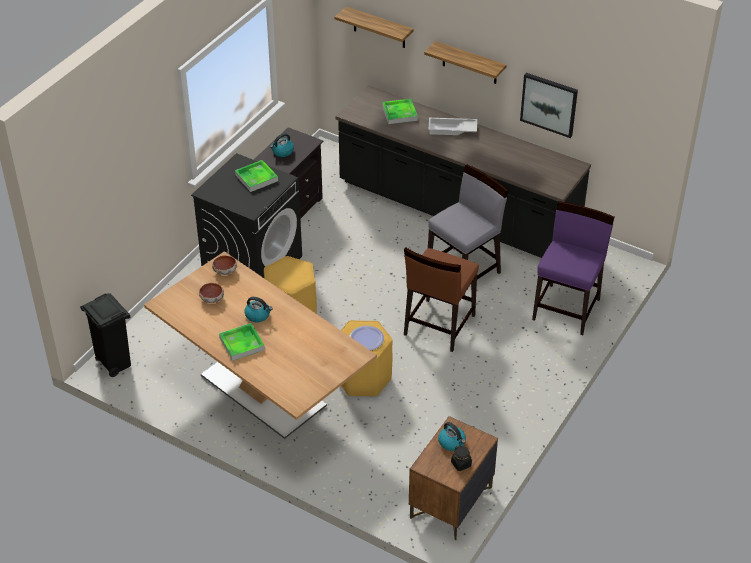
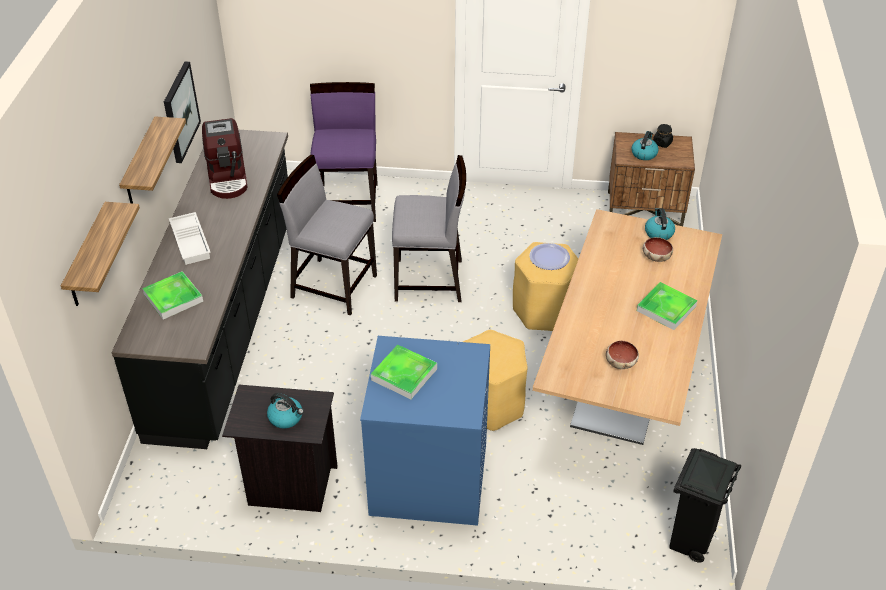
camera: 115 degrees left, 0 degrees up
(225, 270) = (566, 370): bowl -> bowl (655, 256)
(252, 265) = (428, 479): black washing machine -> blue washing machine
(258, 315) = (614, 312): kettle -> kettle (658, 233)
(438, 325) = (429, 281): brown chair -> grey chair
(516, 158) = (228, 178): none -> coffee machine
(567, 309) = (349, 202): purple chair -> purple chair turned 90 degrees clockwise

